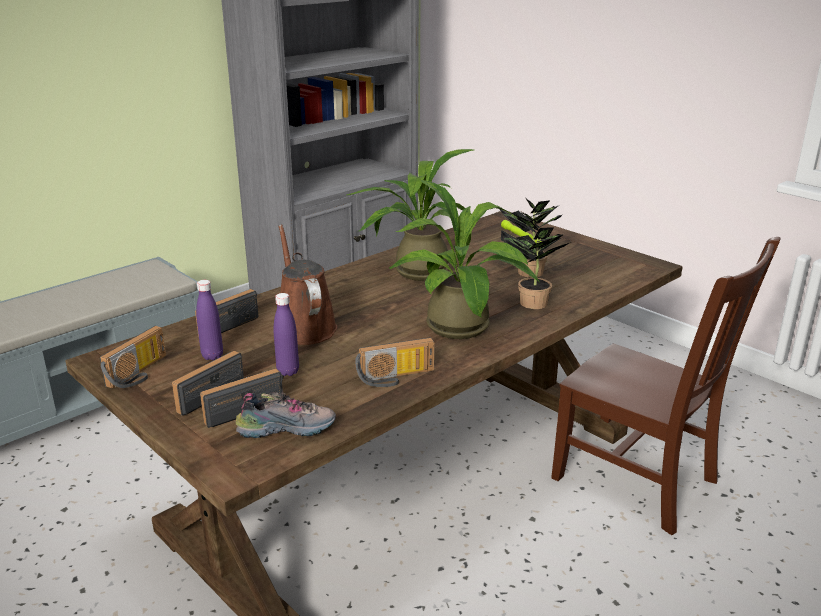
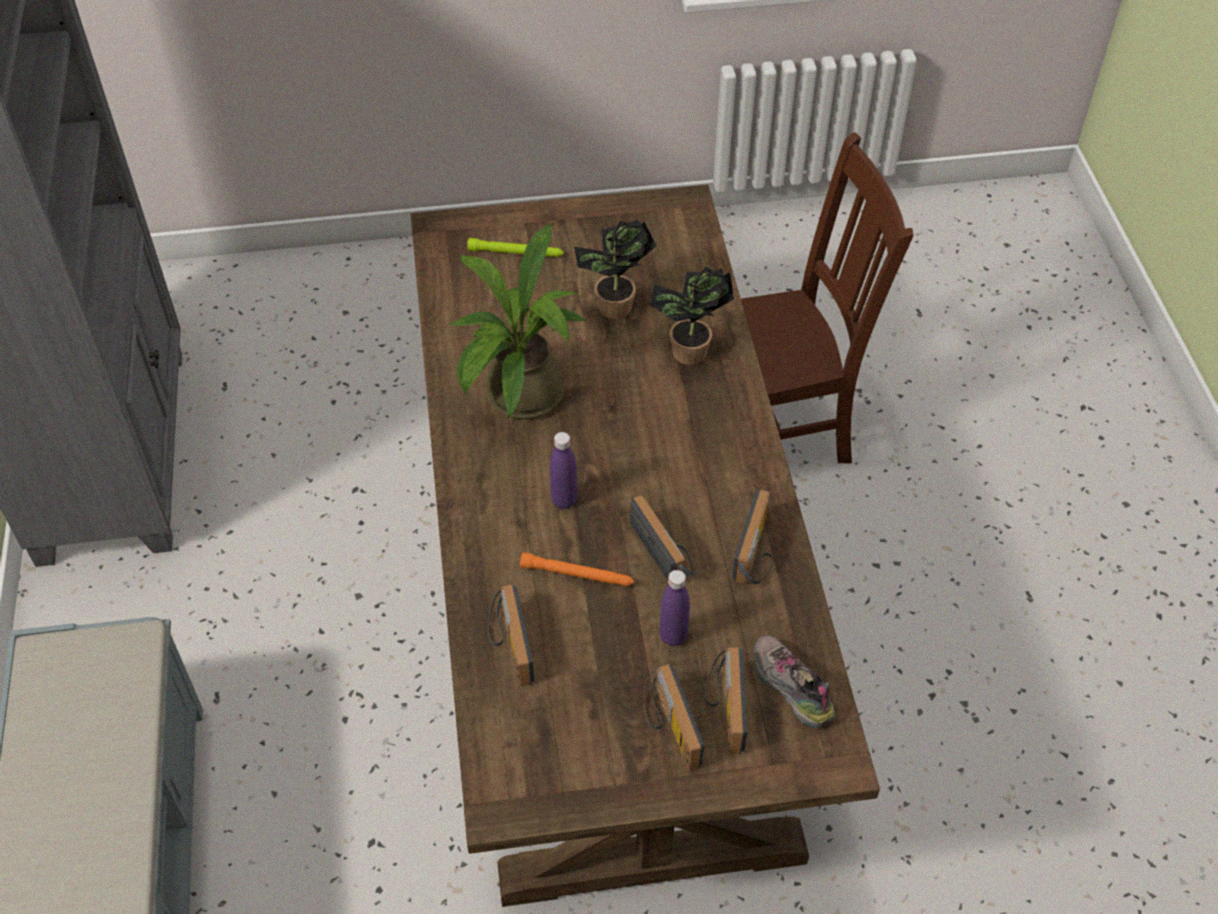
camera: 55 degrees left, 25 degrees up
(140, 374) = (570, 776): radio -> radio (666, 551)
(212, 356) = (580, 690): purple bottle -> purple bottle (564, 500)
(287, 428) = (789, 687): shoe -> shoe turned 60 degrees counterclockwise
(303, 327) = (577, 575): brown watering can -> orange flashlight
(461, 330) = (701, 445): potted plant -> none

